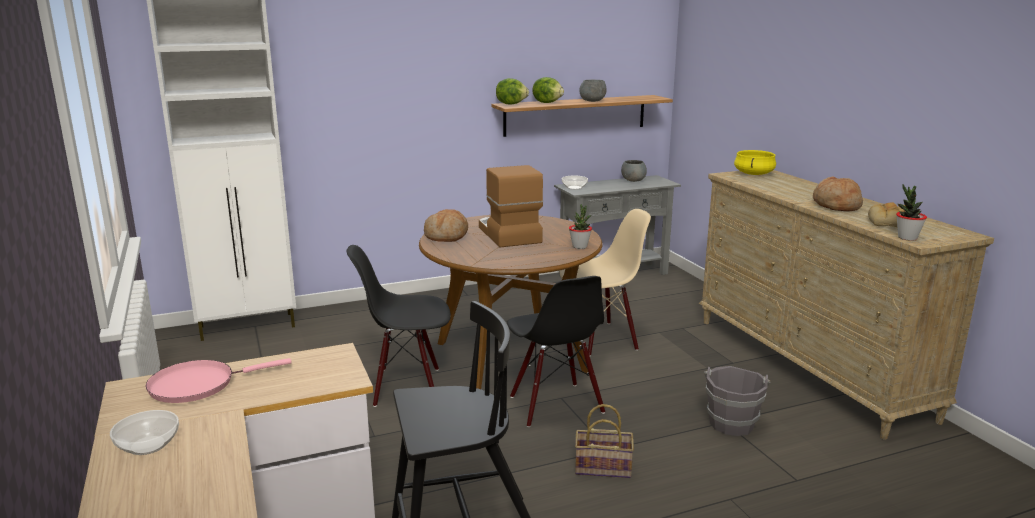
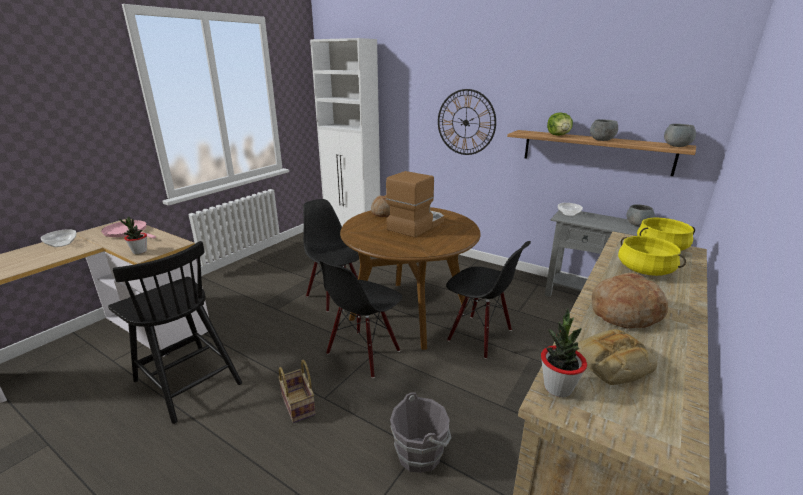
camera: 55 degrees right, 5 degrees up
(421, 104) = (466, 122): none -> wall clock
(511, 104) = (527, 132): lettuce -> none
(579, 246) = (425, 250): potted plant -> potted plant (139, 251)
(600, 339) = (479, 336): beige chair -> black chair
(649, 97) = (677, 146): none -> grey bowl
(784, 186) = (645, 270): none -> yellow cooking pot

